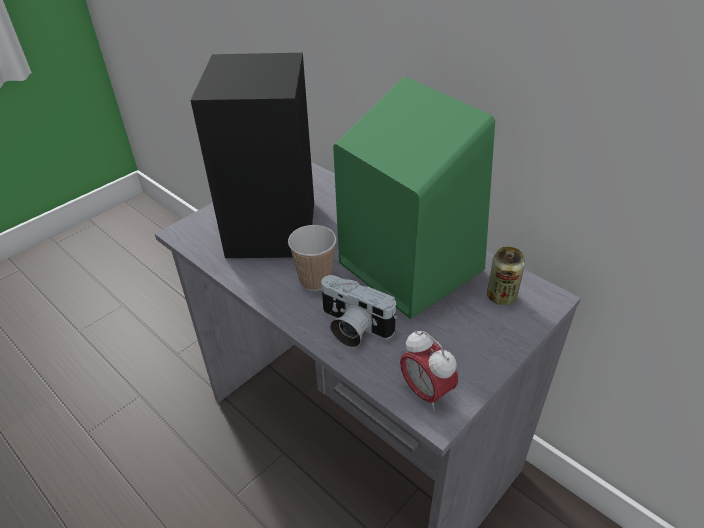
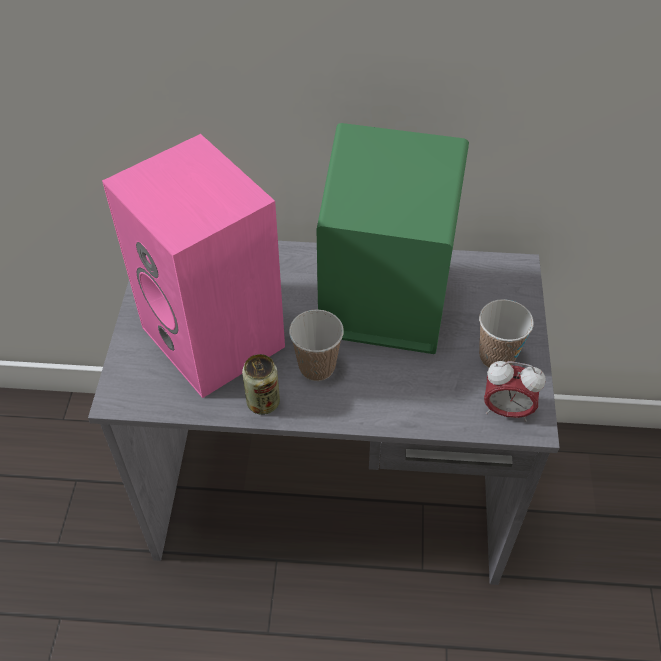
camera: 40 degrees left, 10 degrees up
(274, 230) = (217, 338): black speaker -> pink speaker
(352, 328) = (397, 392): camera -> none
(460, 349) = (496, 357): none -> cup
(501, 296) = (483, 289): can -> can (263, 402)

